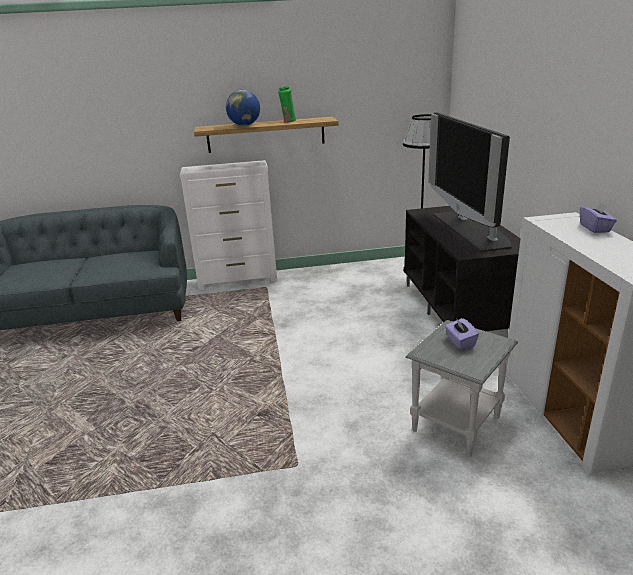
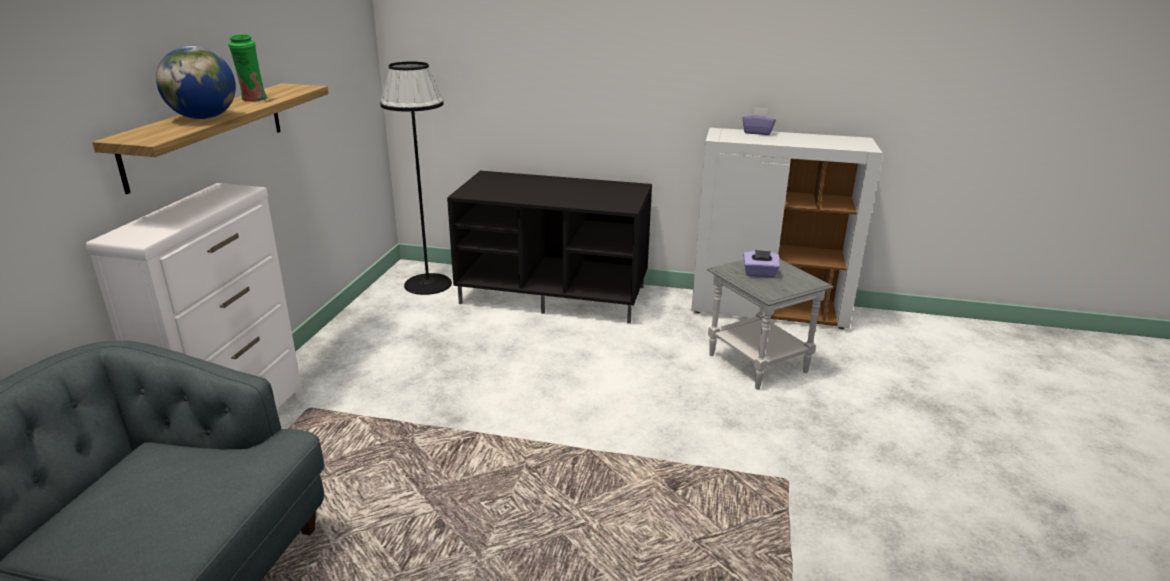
camera: 70 degrees left, 0 degrees up
(471, 229) = (562, 189): television -> none

